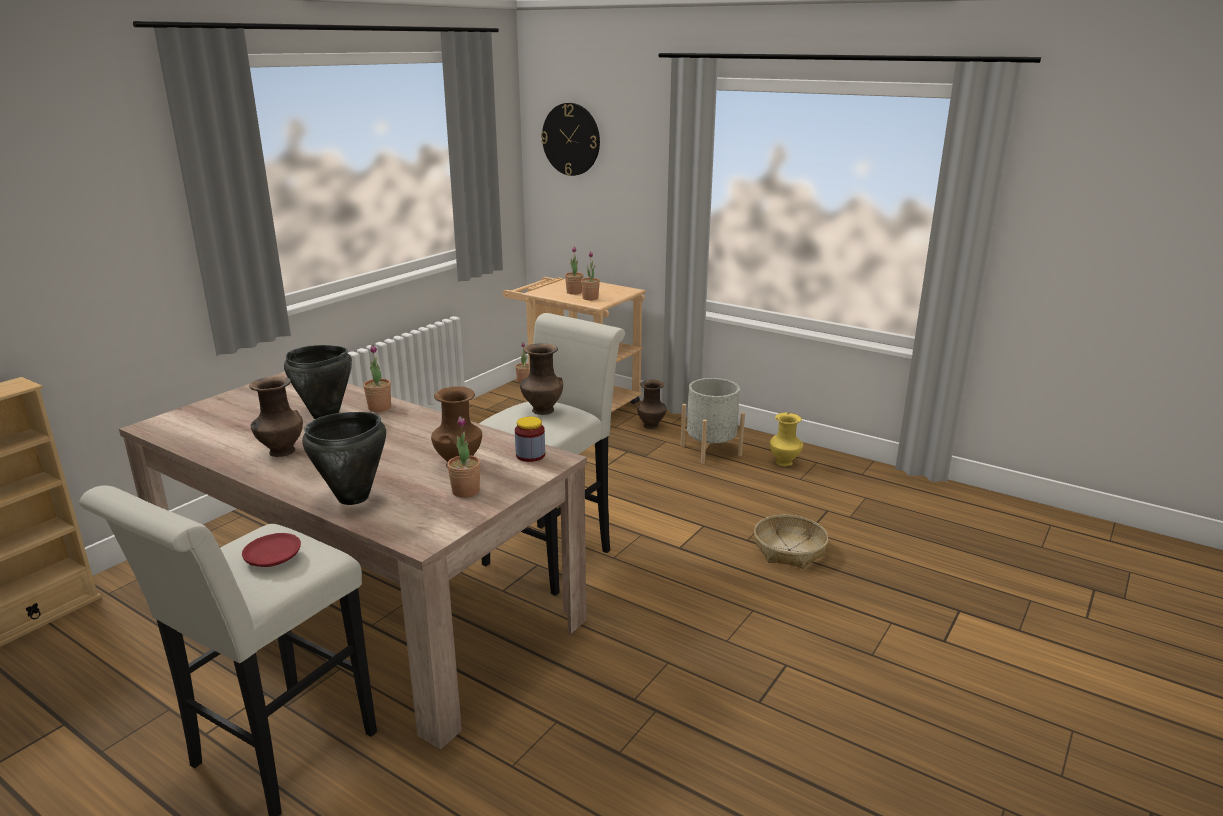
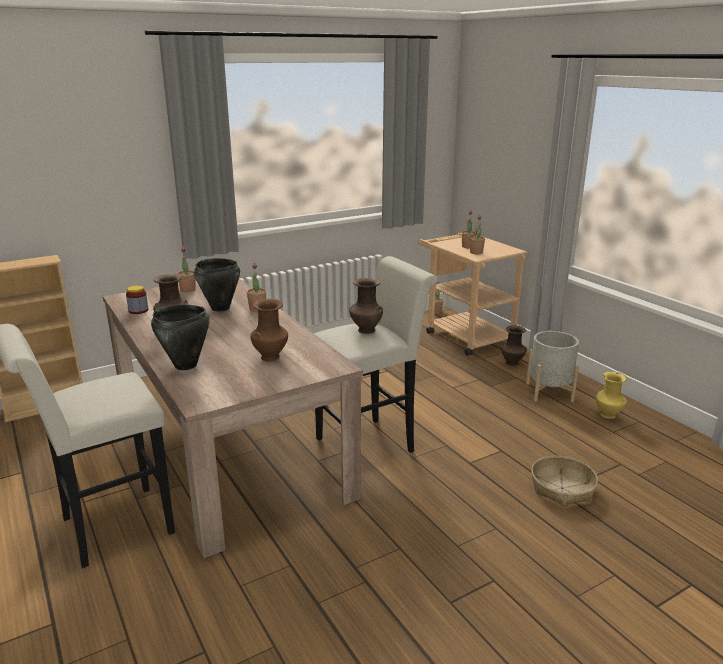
camera: 25 degrees right, 0 degrees up
(272, 558) = (109, 394): red plate -> none
(465, 491) = (257, 376): potted plant -> potted plant (188, 290)
(530, 455) = (324, 360): jar -> jar (138, 310)
(571, 139) = (488, 124): wall clock -> none

